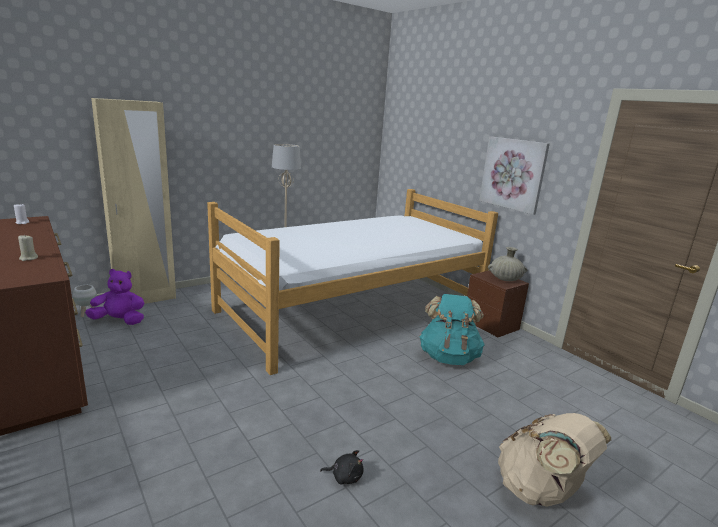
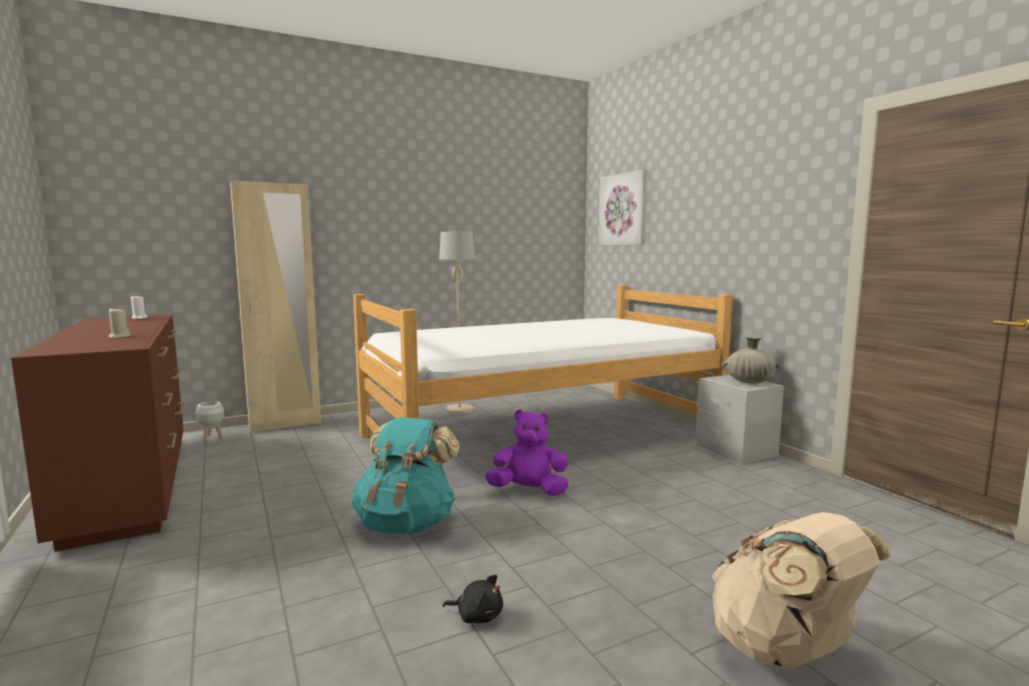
camera: 10 degrees right, 10 degrees down
(119, 321) = (246, 444): purple plush toy -> purple plush toy (529, 491)
(448, 357) = (665, 484): turquoise backpack -> turquoise backpack (406, 524)
(491, 325) = (736, 450): brown nightstand -> grey nightstand
(513, 174) = (747, 240): picture -> picture (623, 209)

